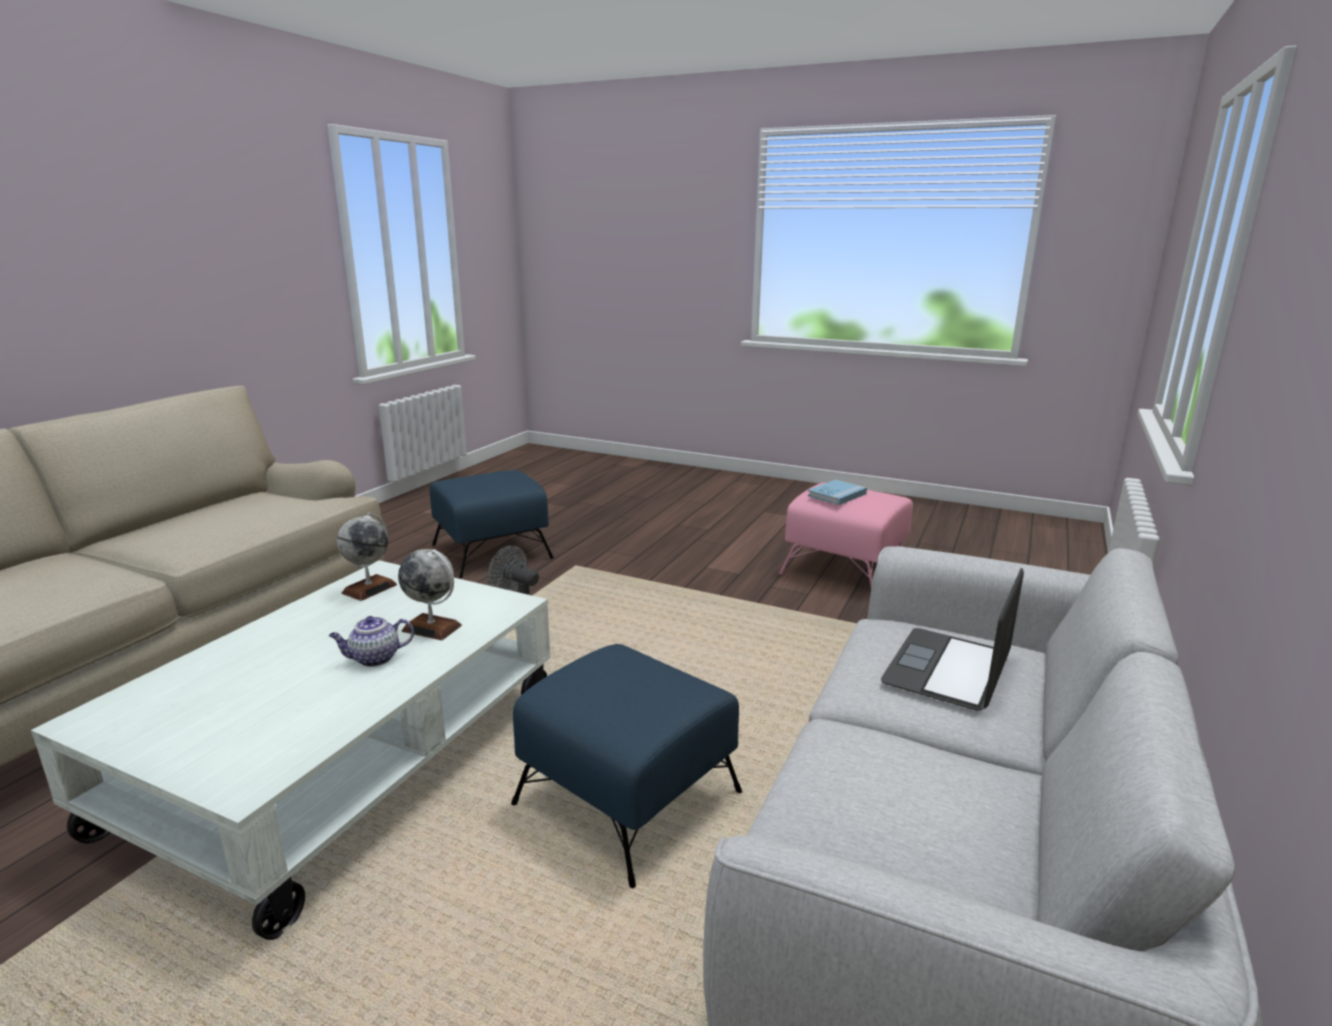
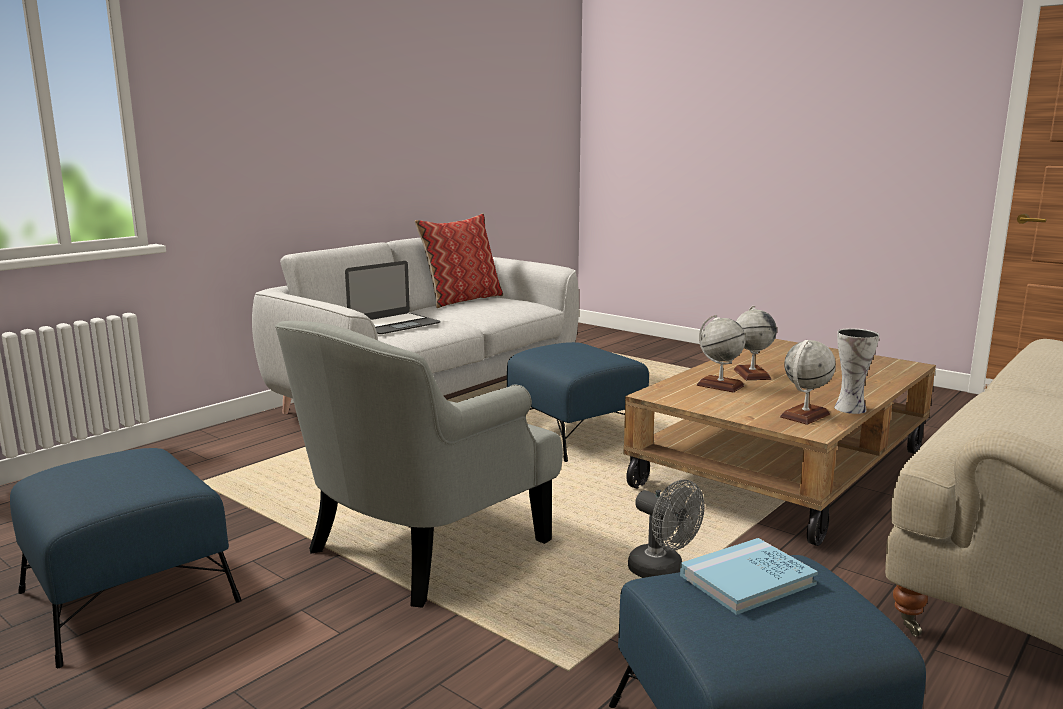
camera: 165 degrees left, 5 degrees down
(309, 605) = (849, 408): none -> vase
(344, 760) = (784, 469): white coffee table -> brown coffee table
(374, 659) = (751, 374): teapot -> globe
(704, 616) = (422, 546): none -> grey armchair
(837, 495) = (138, 475): blue book -> blue book (747, 580)
(845, 569) = (129, 595): pink ottoman -> blue ottoman
(1017, 860) = (462, 300): none -> pillow

